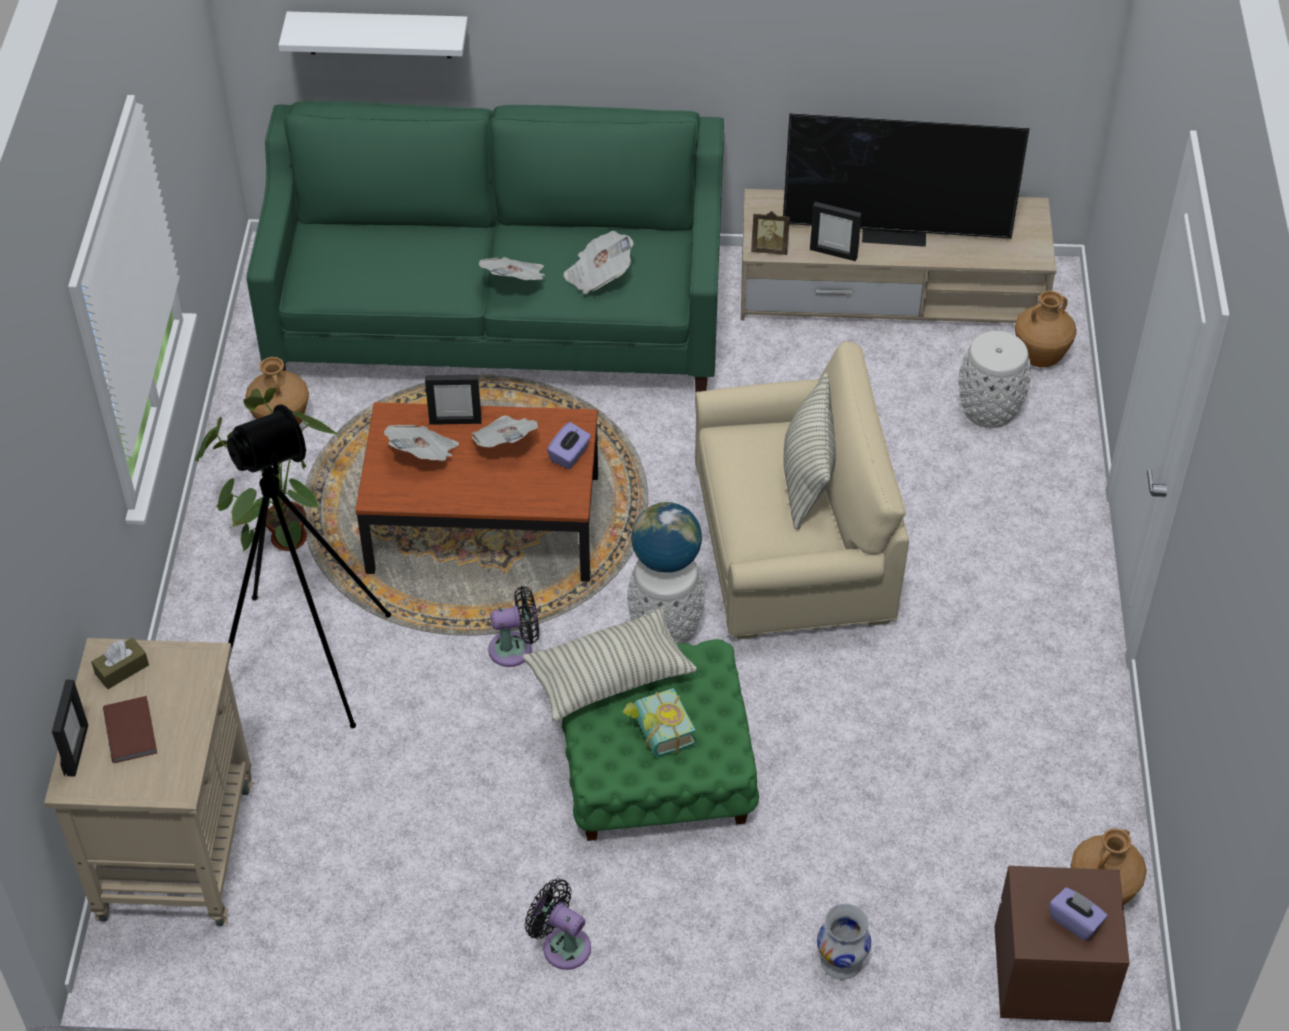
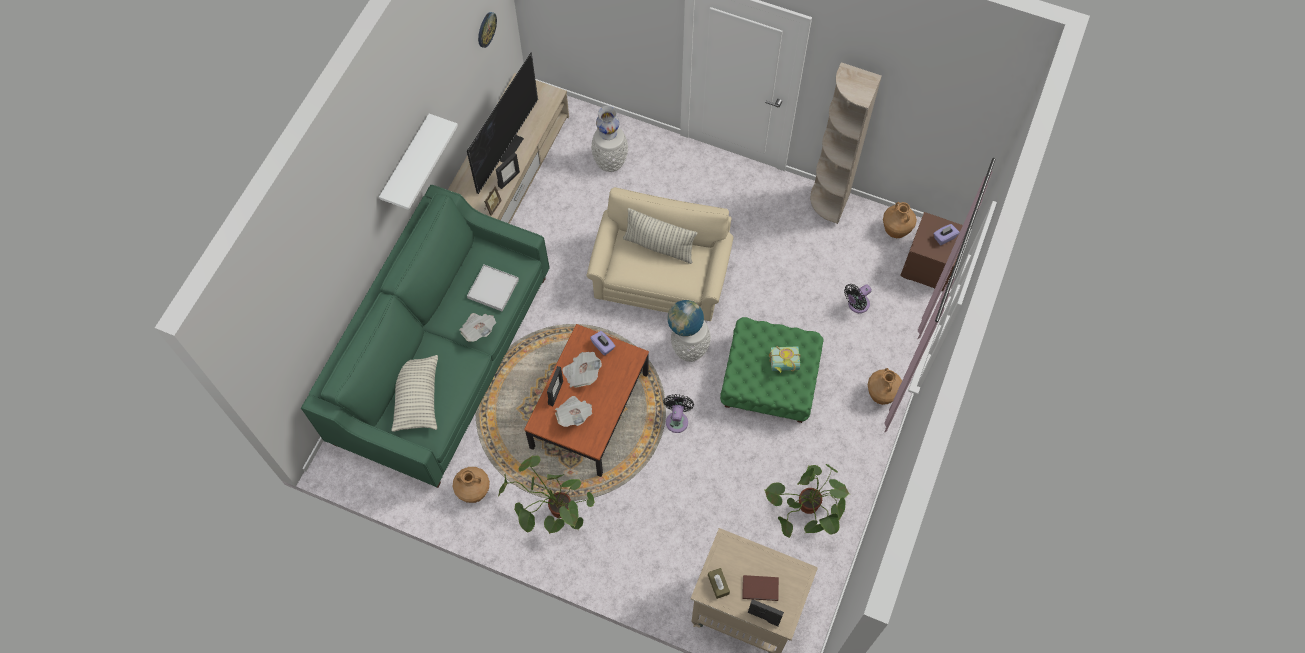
camera: 70 degrees left, 15 degrees up
(304, 661) = (647, 522): black floor lamp -> none
(379, 34) = (315, 324): white shelf -> white shelf (406, 162)
(400, 898) = (806, 514): none -> potted plant
(562, 945) = (854, 451): black fan -> black fan (856, 305)
(598, 276) = (493, 289): newspaper -> white tray
(609, 677) = (743, 375): pillow -> pillow (417, 397)
(840, 961) = (897, 341): white vase -> white vase (608, 133)
(1010, 38) = (486, 29): none -> wall clock
(1039, 358) = (586, 126): brown vase -> brown vase (881, 395)
(1091, 759) = (827, 205): none -> beige bookcase

